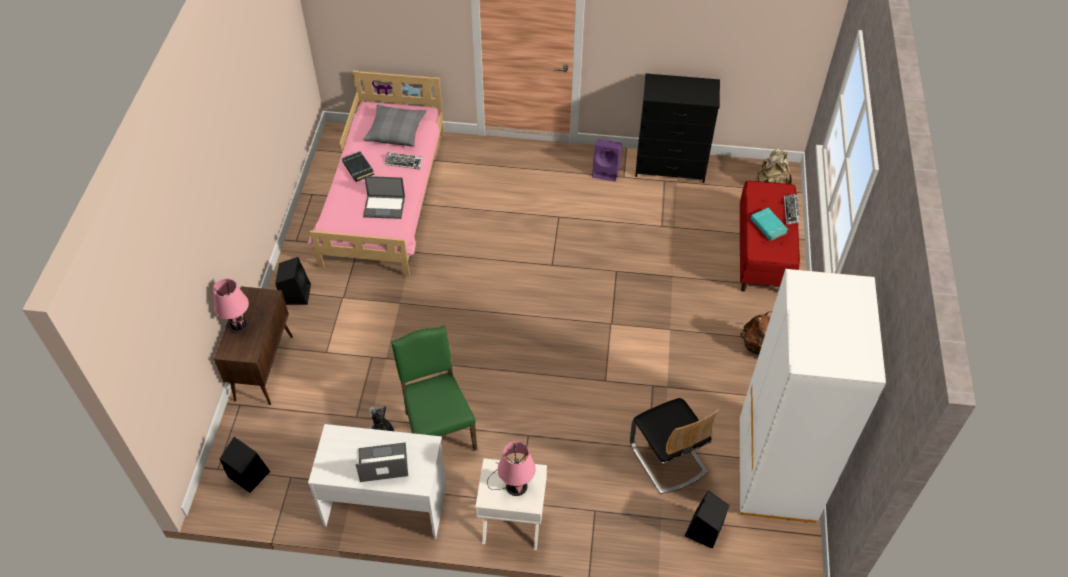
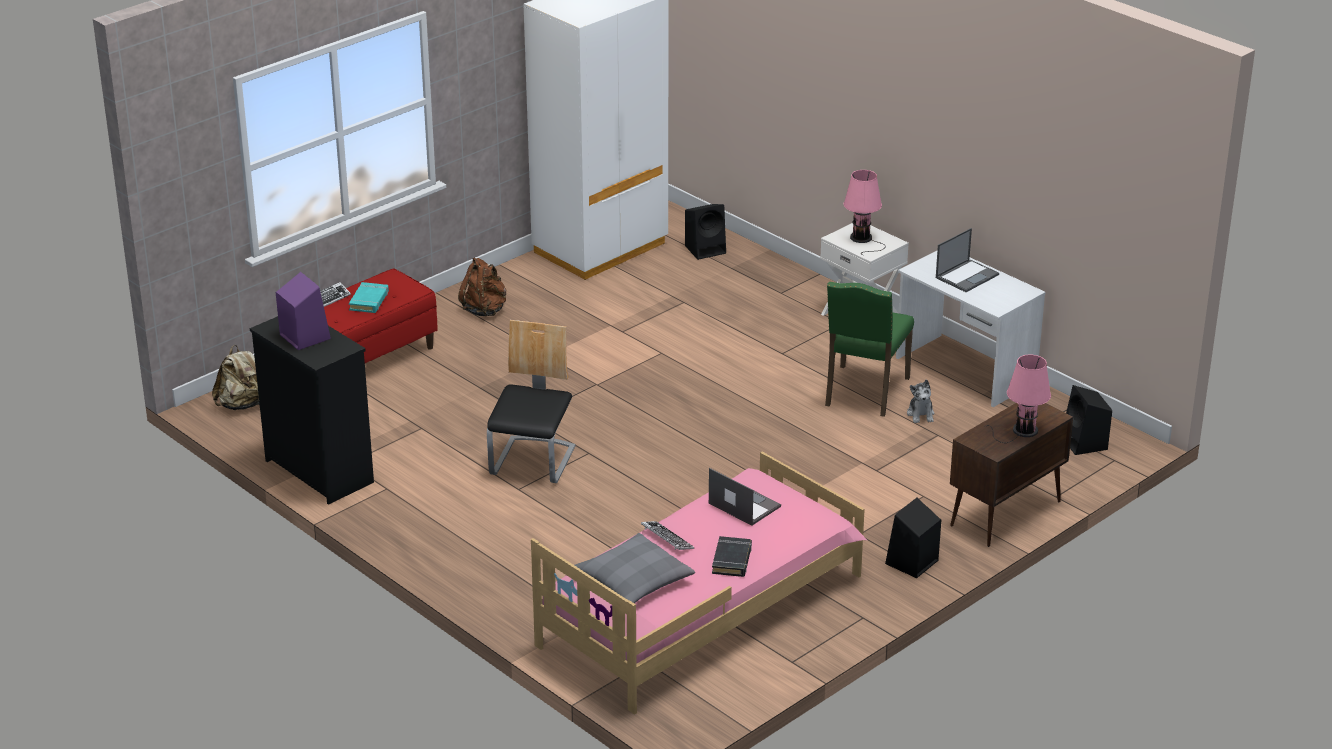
camera: 140 degrees left, 20 degrees down
(382, 463) = (967, 276): laptop -> laptop turned 75 degrees counterclockwise
(606, 171) = (396, 503): purple speaker -> purple speaker (304, 336)
(668, 458) = (677, 290): chair -> chair (533, 461)

